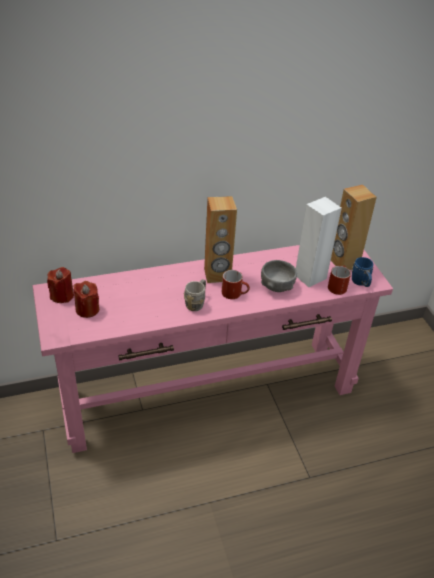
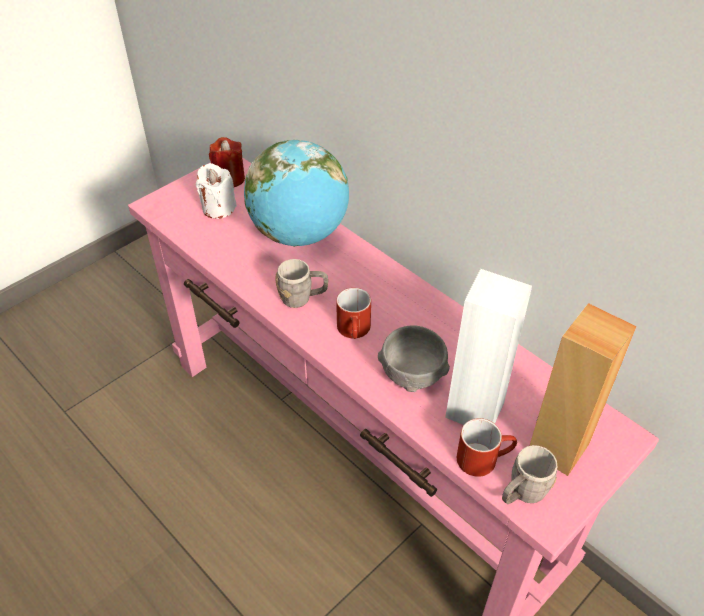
camera: 65 degrees right, 5 degrees up
(87, 309) = (218, 208): red candle -> white candle
(143, 285) = (299, 234): none -> globe
(217, 275) = (381, 296): brown speaker -> none
(361, 283) = (522, 493): blue mug -> grey mug

